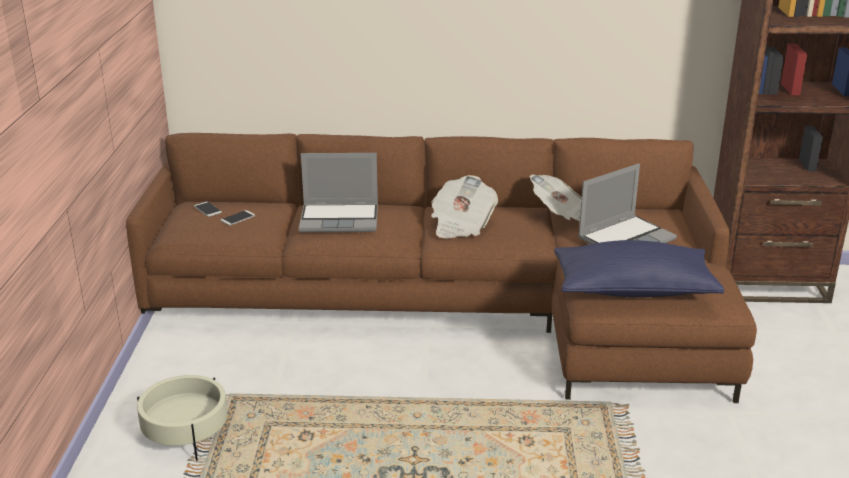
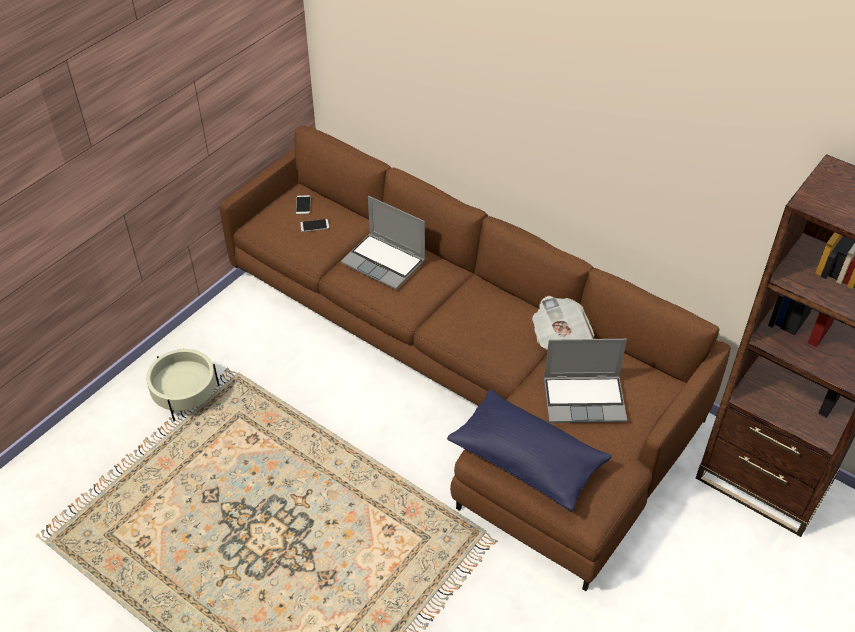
camera: 35 degrees right, 20 degrees up
(461, 225) = (470, 314): newspaper -> none

